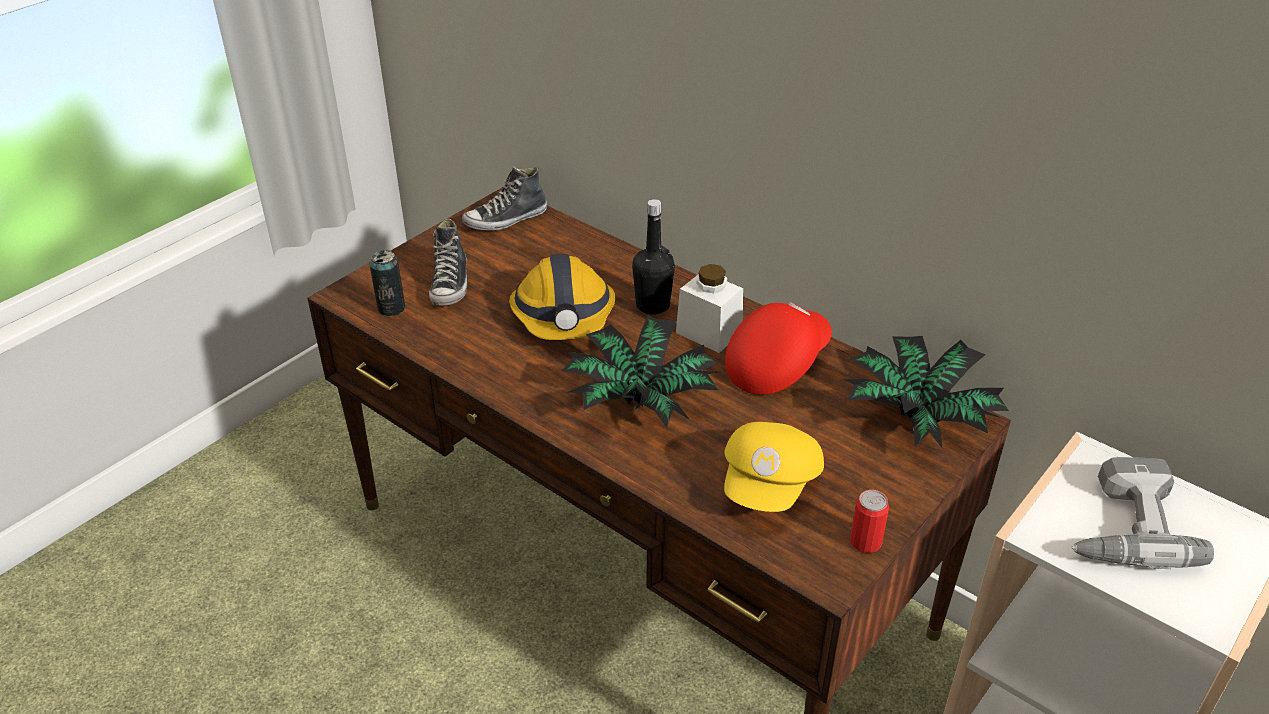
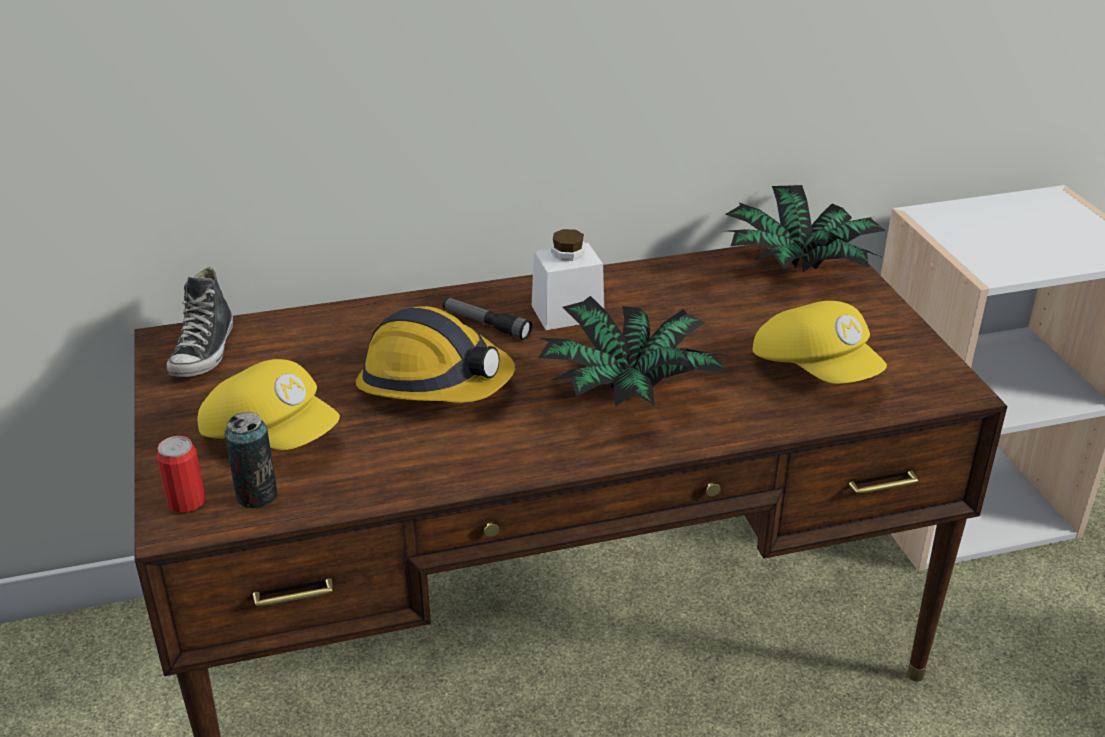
camera: 55 degrees left, 5 degrees down
(450, 284) = (272, 435): shoe -> yellow cap
(653, 305) = (486, 325): black bottle -> flashlight
(775, 364) = (654, 299): red cap -> none
(865, 542) = (926, 355): can -> can (186, 502)
(1121, 525) = (1009, 238): power drill -> none

